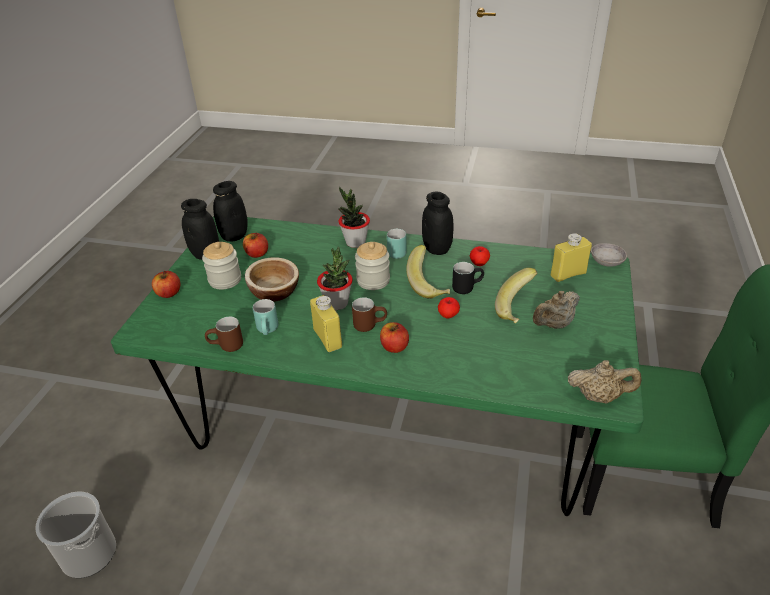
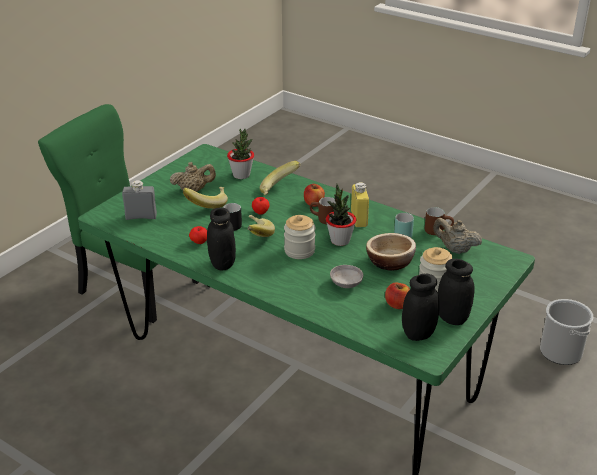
camera: 160 degrees left, 5 degrees down
(169, 293) = (488, 285): apple -> none
(355, 242) = (293, 291): potted plant -> potted plant (241, 175)
(395, 251) = (261, 271): turquoise mug -> none
(451, 356) = (279, 190): none -> banana
(568, 274) = (141, 217): yellow bottle -> grey bottle
(599, 396) = (212, 155): beige teapot -> beige teapot (455, 249)
(606, 262) = (100, 217): grey bowl -> grey bowl (346, 284)

